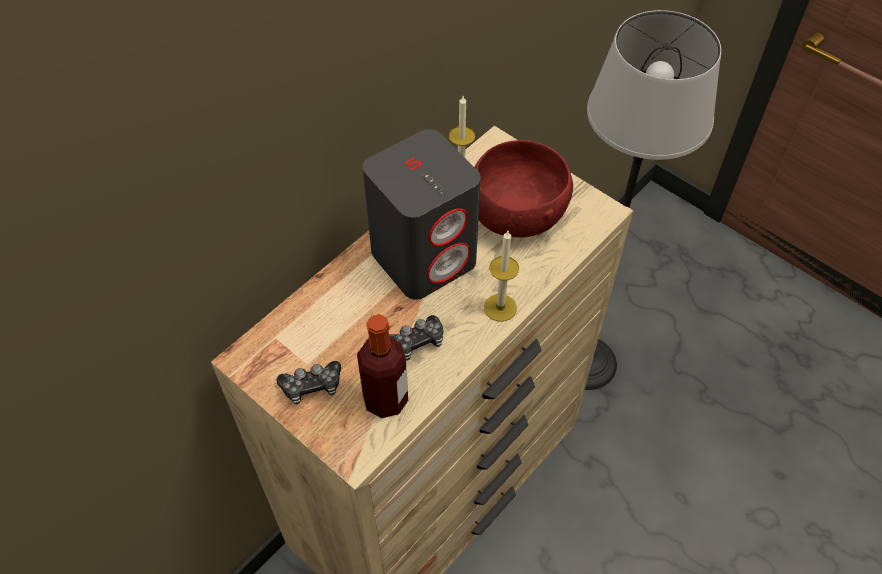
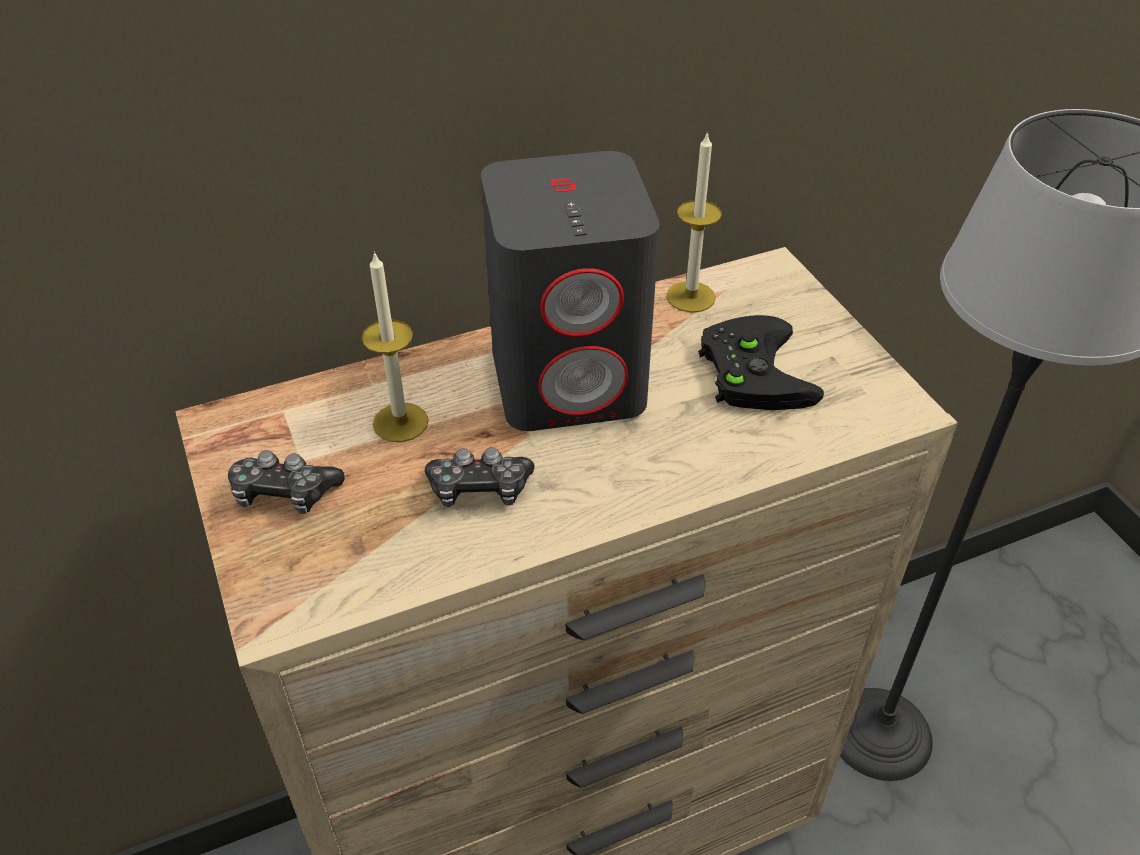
camera: 25 degrees right, 10 degrees down
(385, 399) = (378, 552): bottle -> none
(500, 307) = (645, 487): candle -> candle (400, 422)
(516, 215) = (750, 369): red bowl -> black game controller

